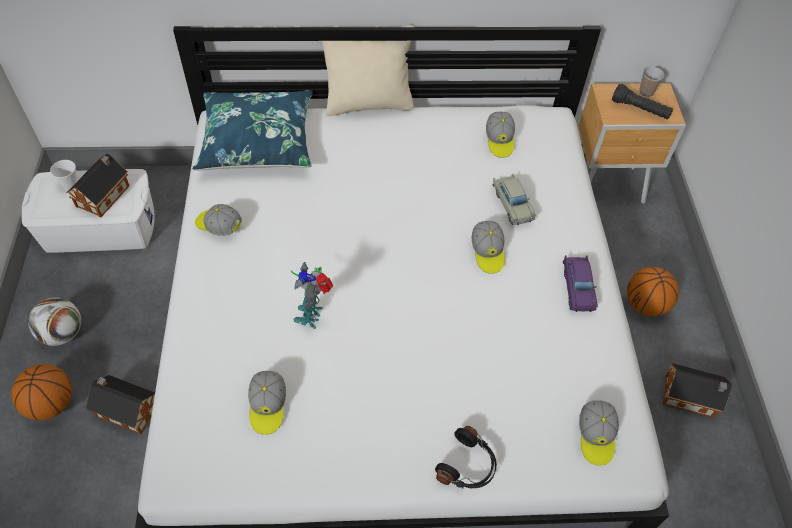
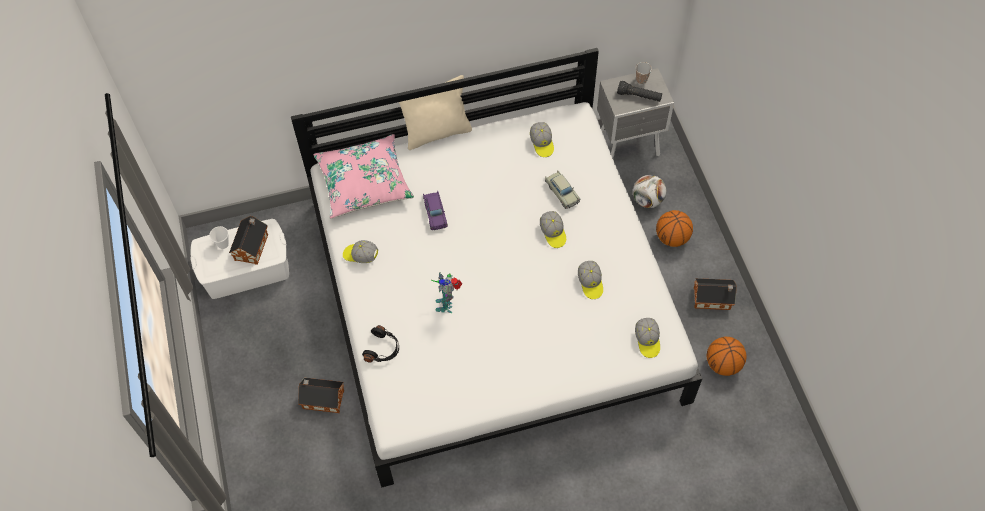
camera: 10 degrees left, 5 degrees up
(51, 404) = (267, 407): basketball -> basketball (722, 364)
(63, 333) = (253, 357): football -> football (647, 200)
(257, 141) = (364, 183): blue pillow -> pink pillow
(268, 406) = (437, 369): cap -> cap (590, 283)
(468, 466) = (572, 376): black headphones -> black headphones (383, 349)
(577, 287) = (619, 244): purple toy car -> purple toy car (435, 213)
(608, 186) = (629, 147): brown nightstand -> grey nightstand

